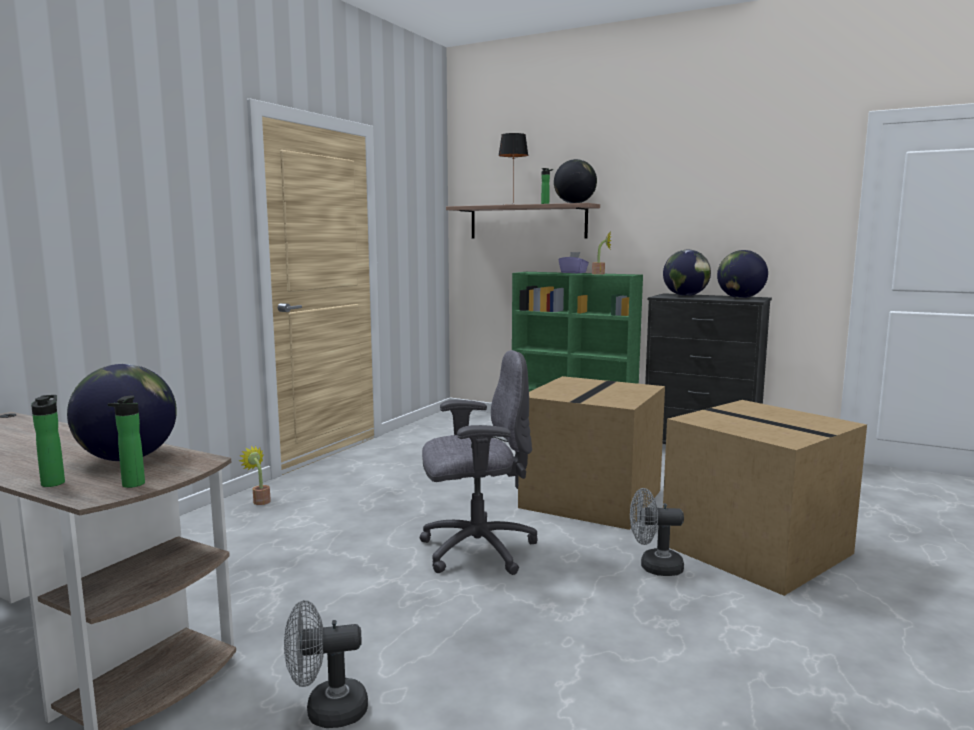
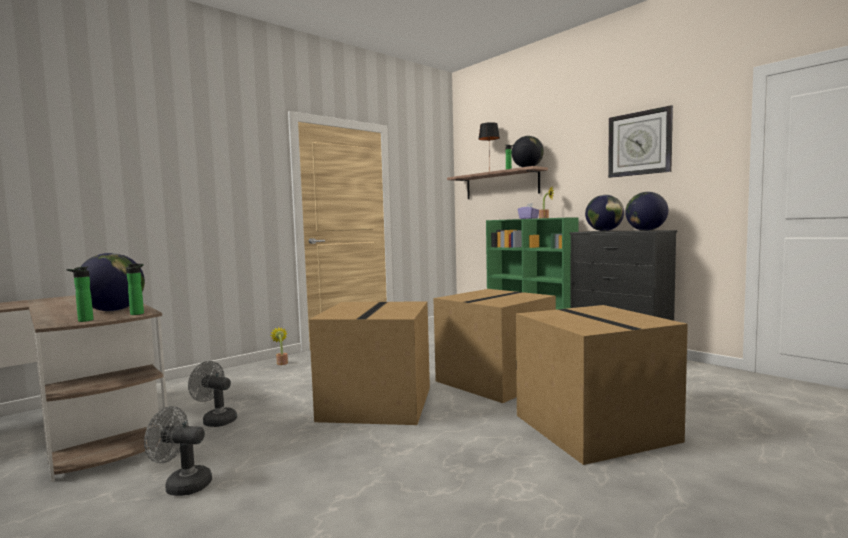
camera: 20 degrees right, 5 degrees down
(54, 482) = (55, 318): bottle -> bottle (138, 313)
(476, 550) = (378, 404): grey office chair -> cardboard box
(654, 567) = (494, 430): grey fan -> grey fan (216, 420)
(728, 186) = (639, 143): none -> wall clock

